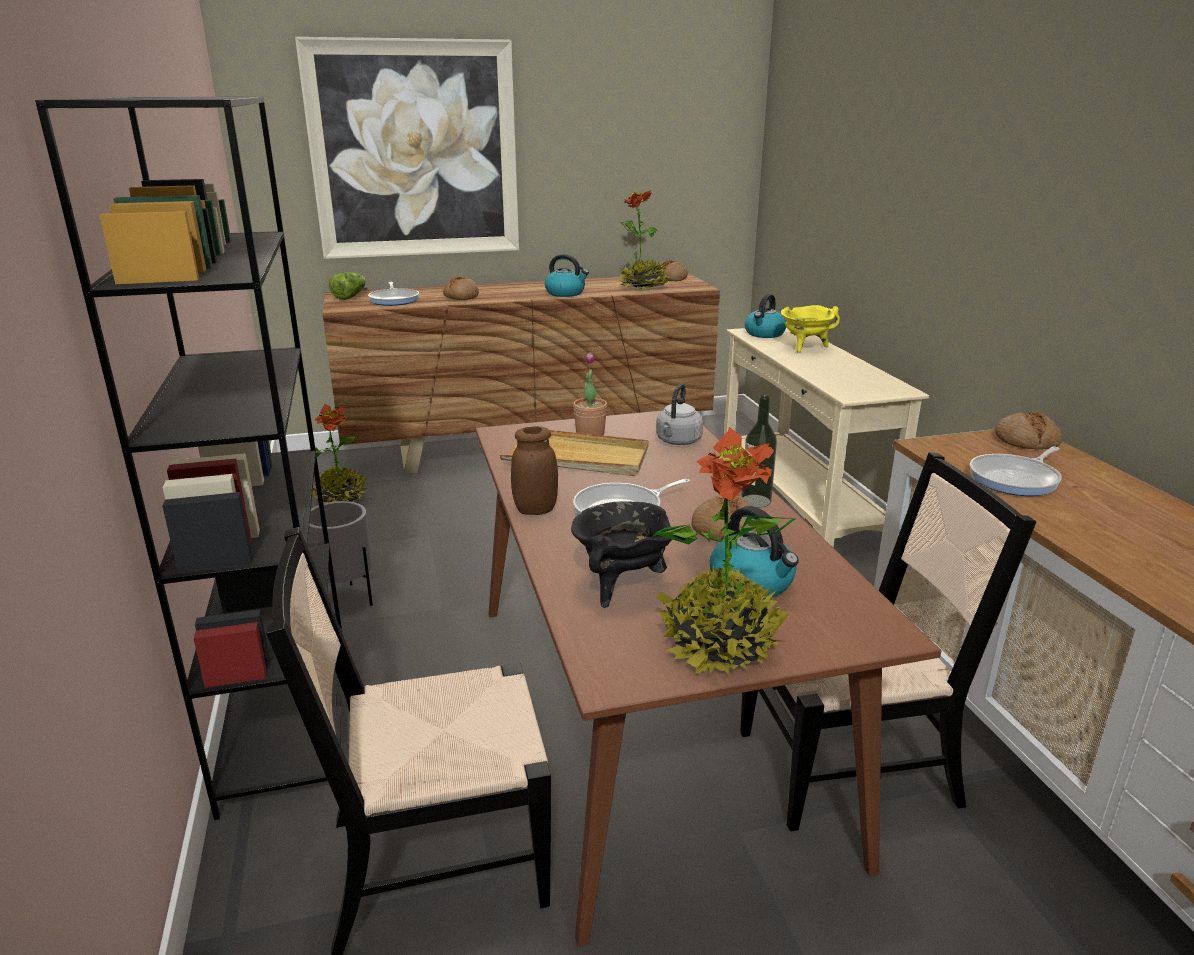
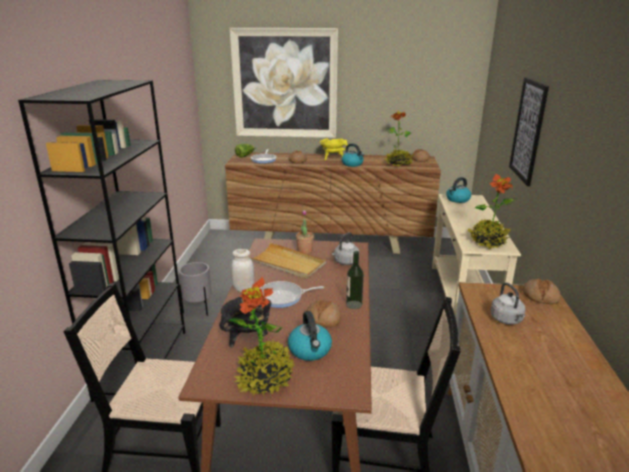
camera: 20 degrees right, 0 degrees up
(340, 499) = (224, 256): potted plant -> potted plant (487, 242)
(535, 510) = (243, 289): brown jar -> white jar
(805, 348) = (473, 212): yellow cooking pot -> yellow cooking pot (332, 158)
(904, 192) = (528, 130): none -> picture
(1016, 479) = (507, 320): frying pan -> grey kettle

